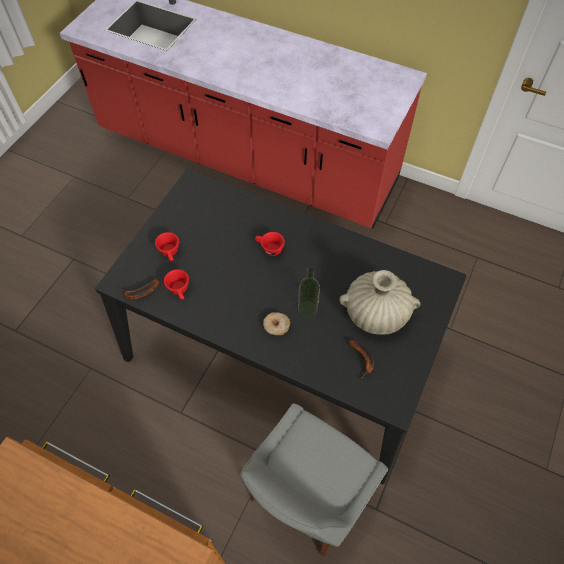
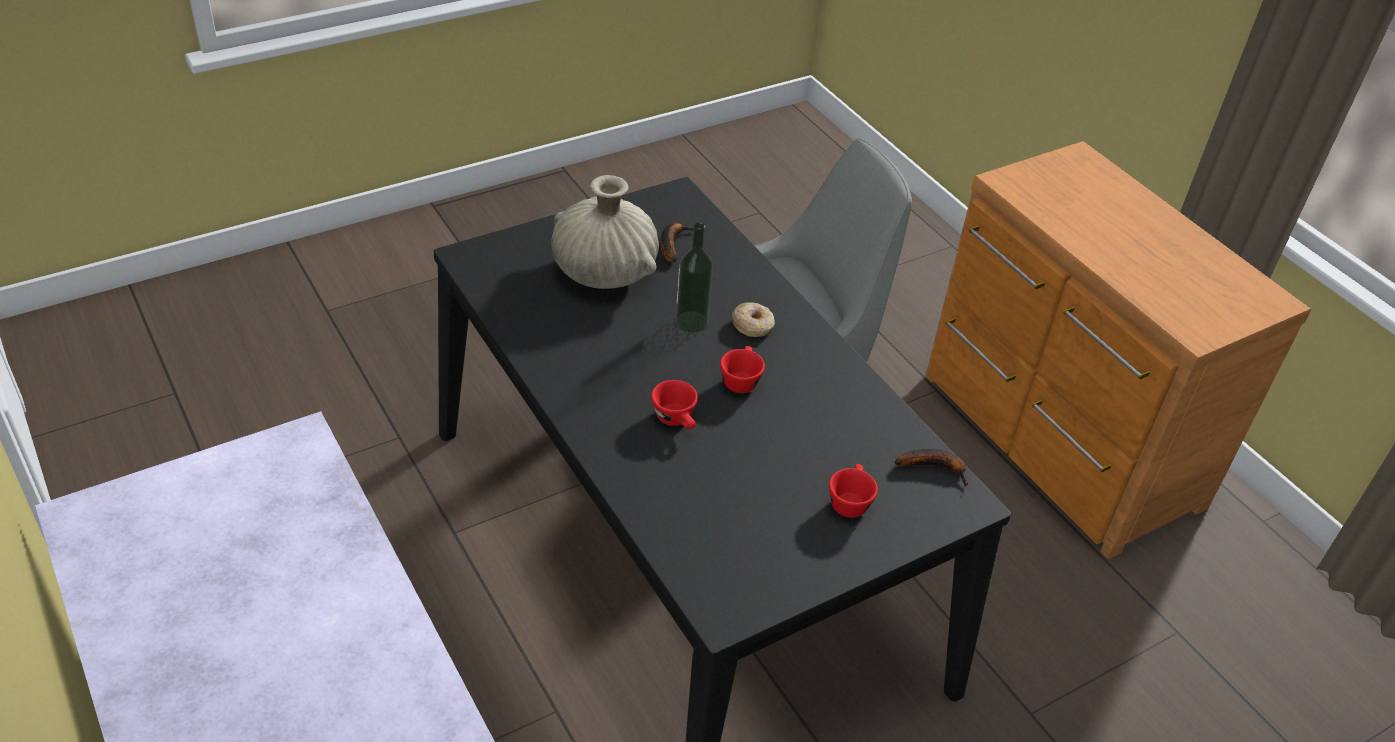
camera: 150 degrees left, 15 degrees down
(180, 290) = (866, 437): red cup -> red cup (740, 379)

